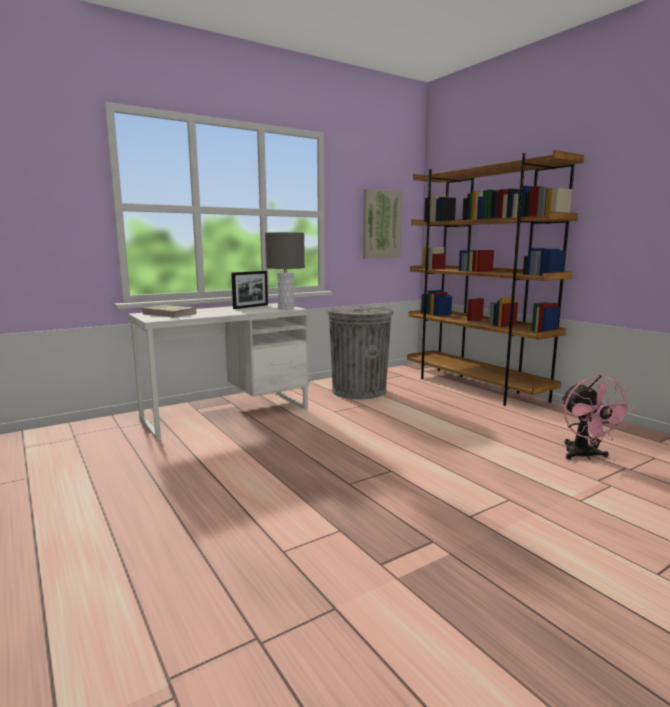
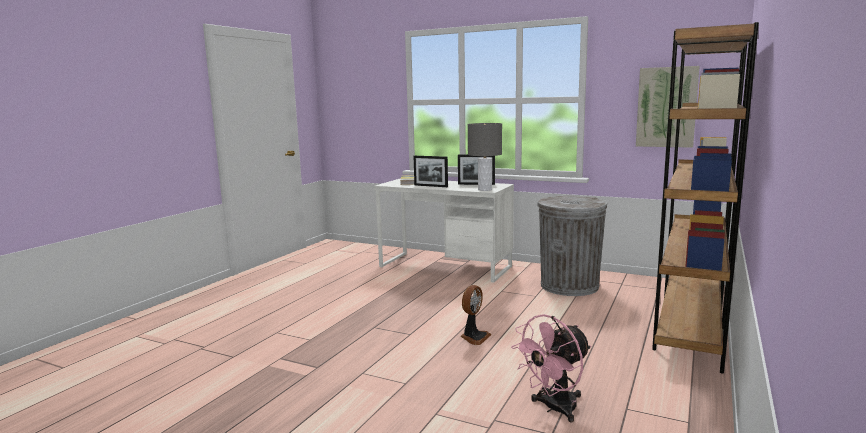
camera: 60 degrees right, 0 degrees up
(217, 313) = (431, 186): none -> picture frame
(429, 447) = (474, 337): none -> fan

